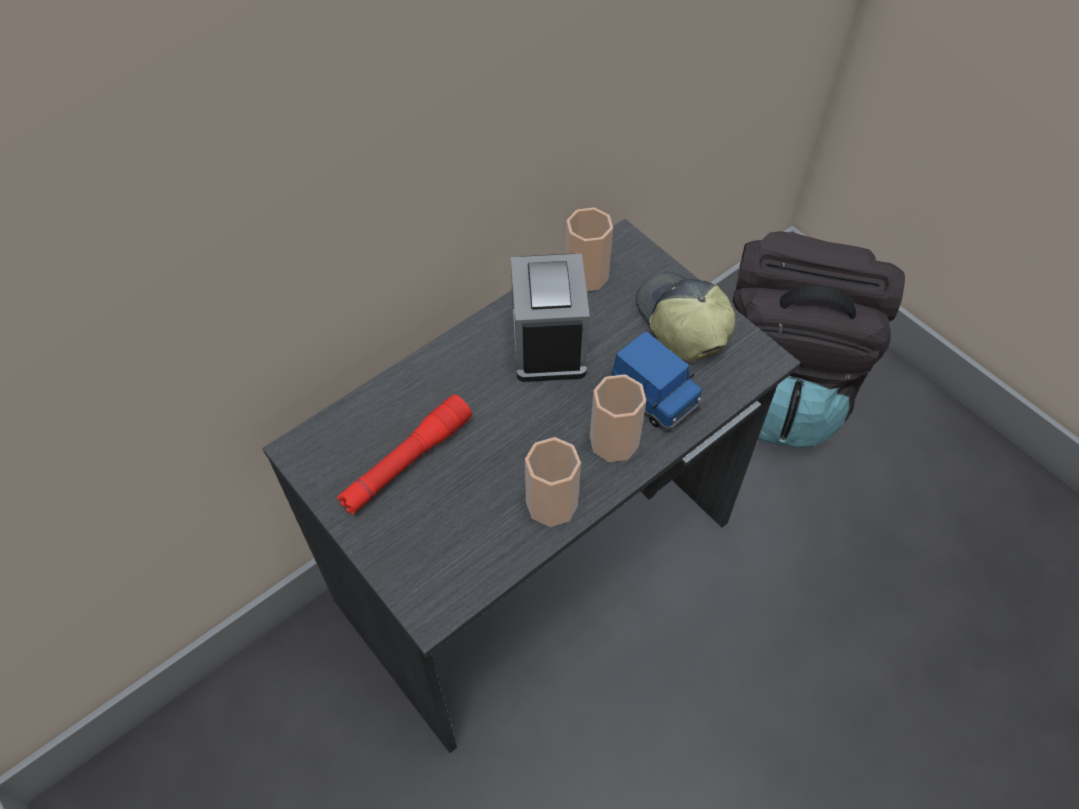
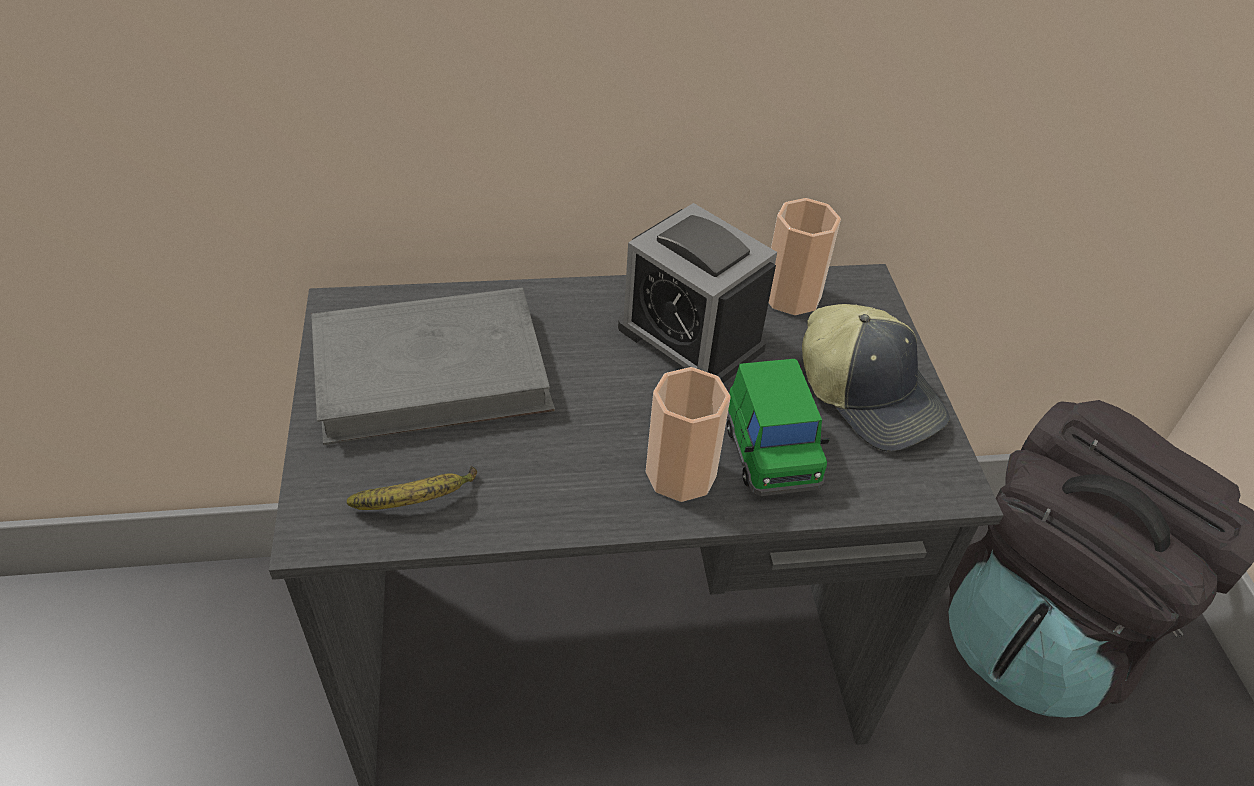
camera: 30 degrees right, 10 degrees down
(407, 462) = (432, 372): red flashlight -> grey book
(476, 554) = (418, 502): none -> banana
(548, 341) = (691, 337): alarm clock -> alarm clock turned 75 degrees counterclockwise
(551, 504) = (549, 498): cup -> none
(654, 397) = (770, 453): blue toy car -> green toy car
(681, 323) = (869, 395): cap -> cap turned 135 degrees clockwise

